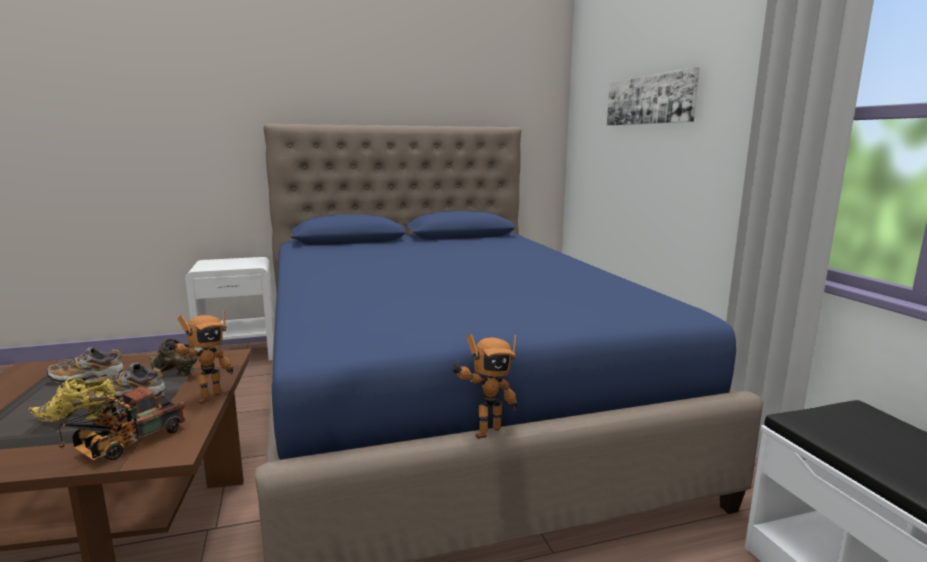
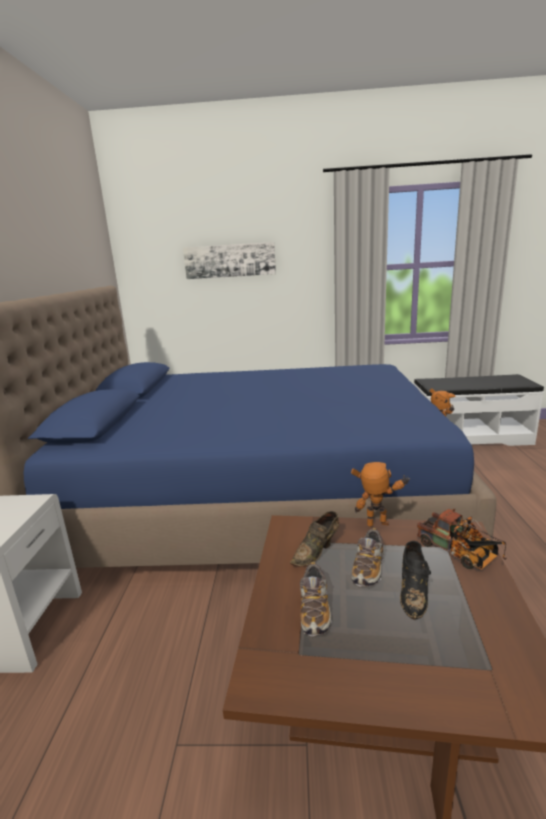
camera: 70 degrees left, 5 degrees up
(78, 417) = (413, 592): yellow shoe -> black shoe
(206, 397) = (379, 527): toy robot -> toy robot turned 45 degrees counterclockwise

